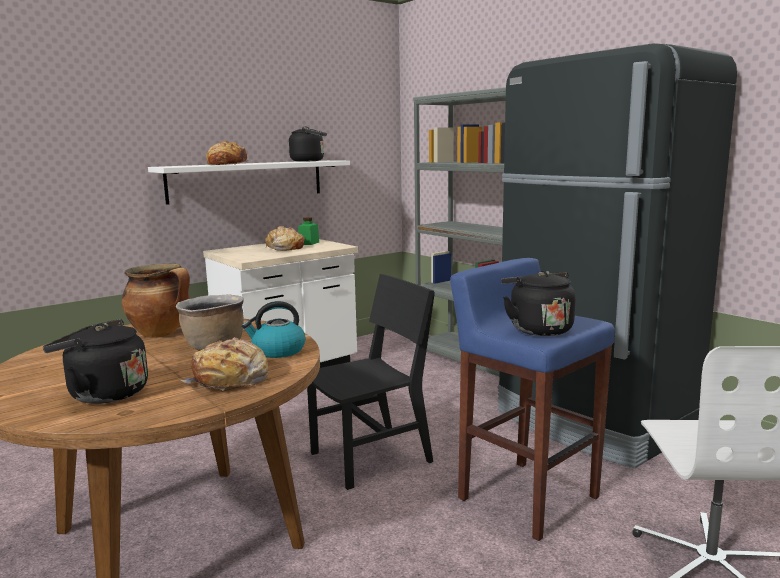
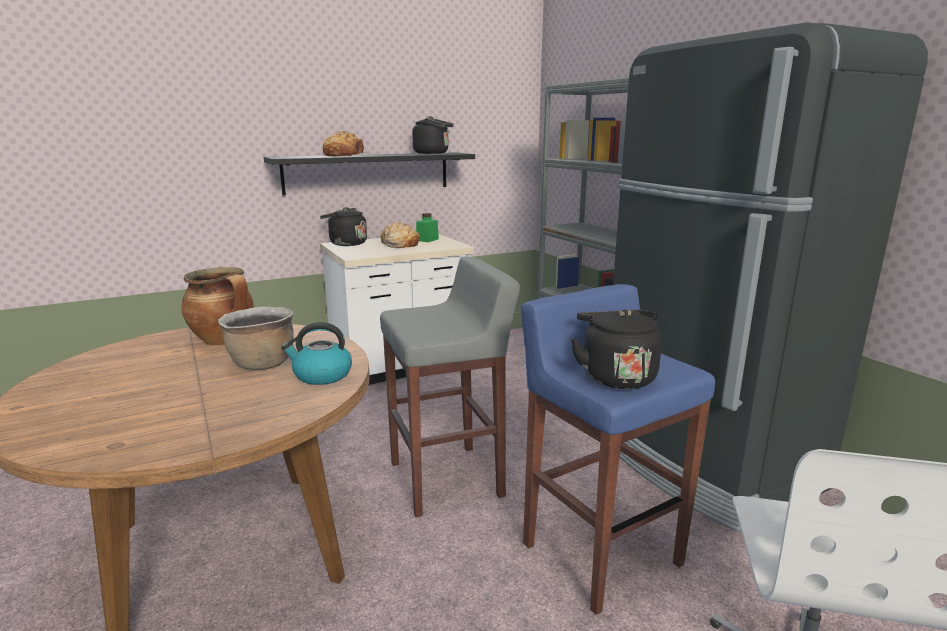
camera: 10 degrees right, 5 degrees up
(104, 394) = (113, 416): black kettle -> black kettle (345, 244)
(230, 380) = (248, 412): bread -> none
(247, 180) = (368, 172): white shelf -> black shelf
(371, 457) = (448, 479): black chair -> grey stool

